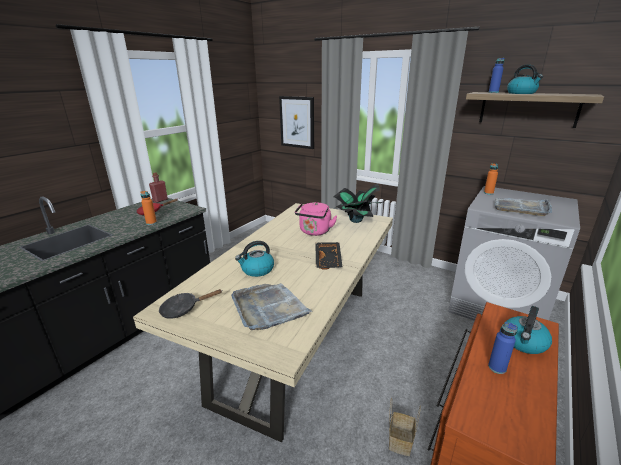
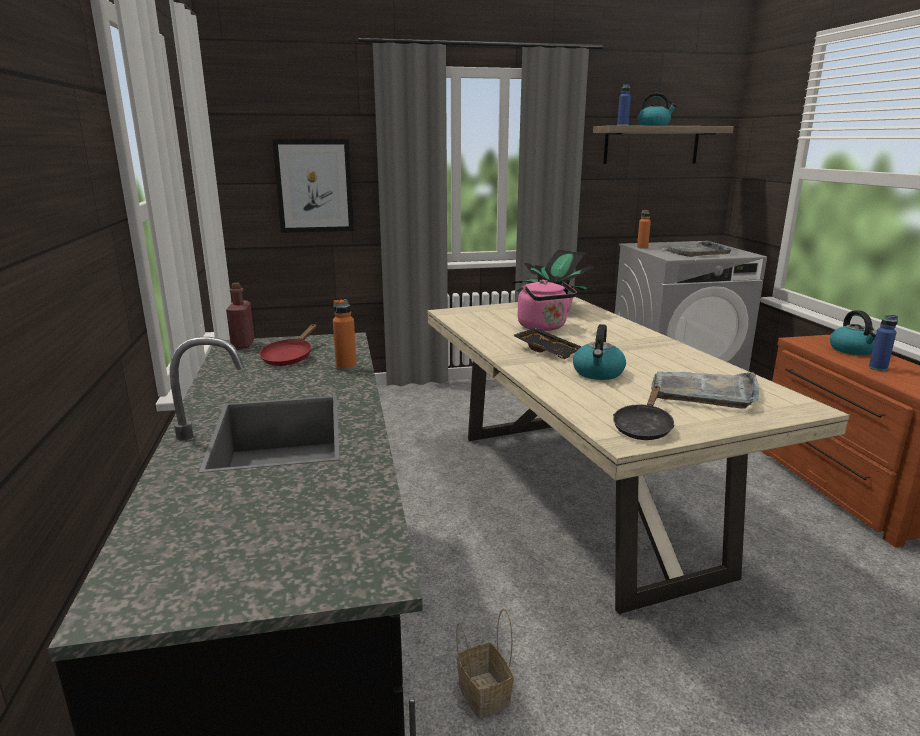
camera: 45 degrees left, 5 degrees down
(329, 260) = (632, 342): black tray -> black tray (548, 350)
(400, 439) = (797, 513): basket -> basket (482, 693)

